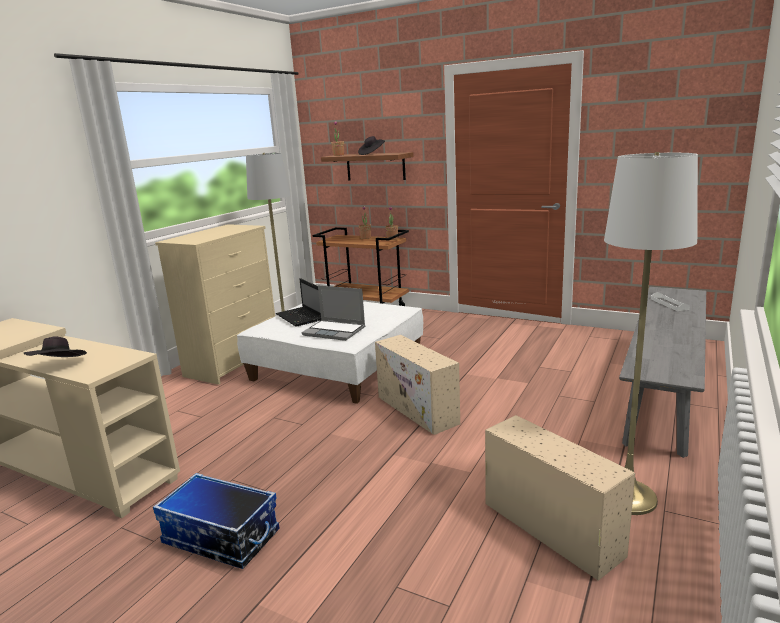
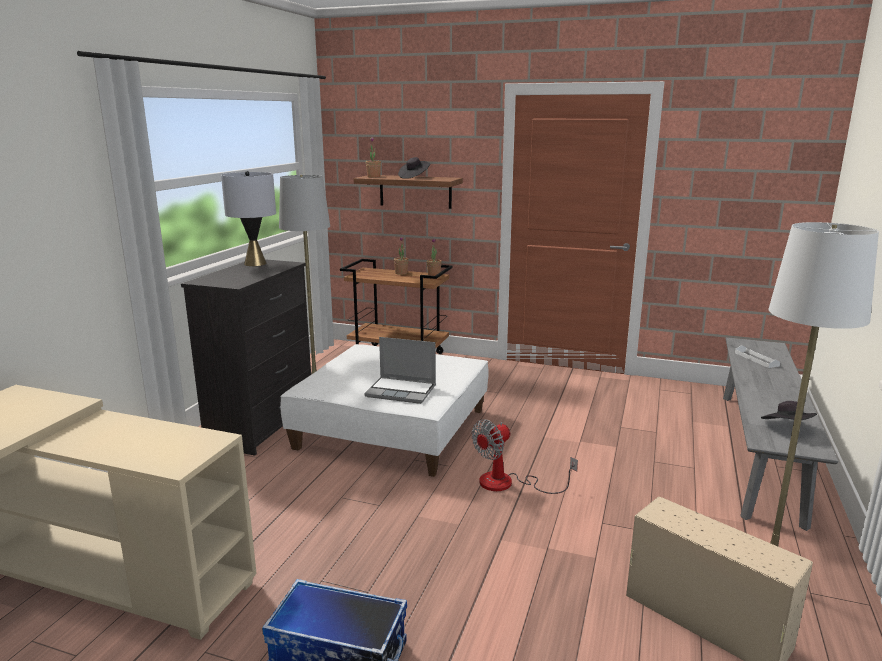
camera: 10 degrees left, 0 degrees up
(59, 366) = (123, 454): black hat -> black hat (787, 428)
(225, 227) = (255, 263): none -> grey table lamp
(234, 362) = (263, 425): beige dresser -> black dresser
(300, 317) = (351, 373): laptop -> none
(418, 410) = (508, 483): beige storage box -> fan

